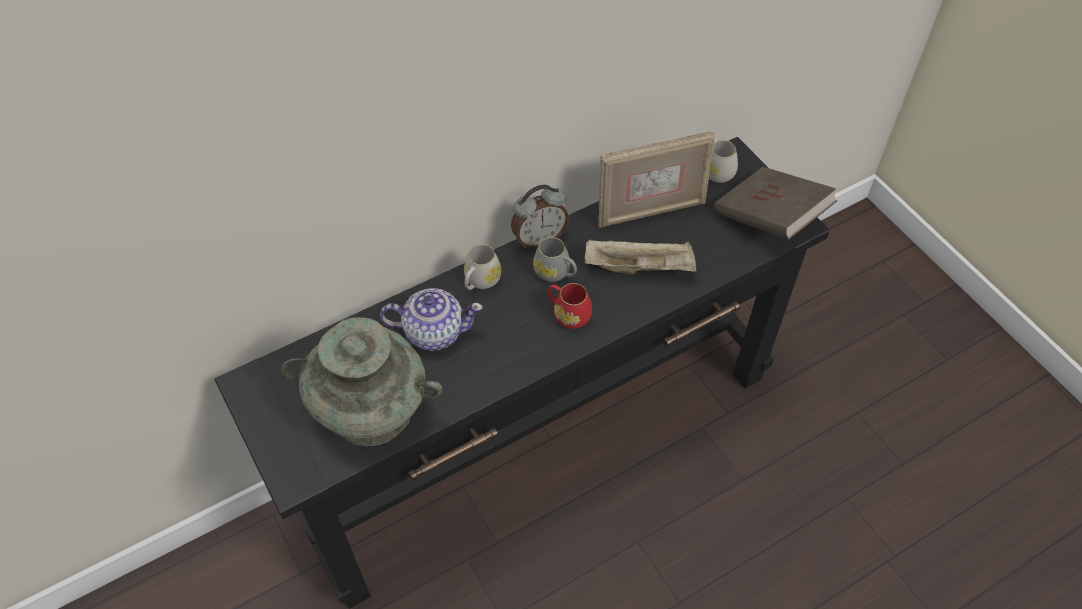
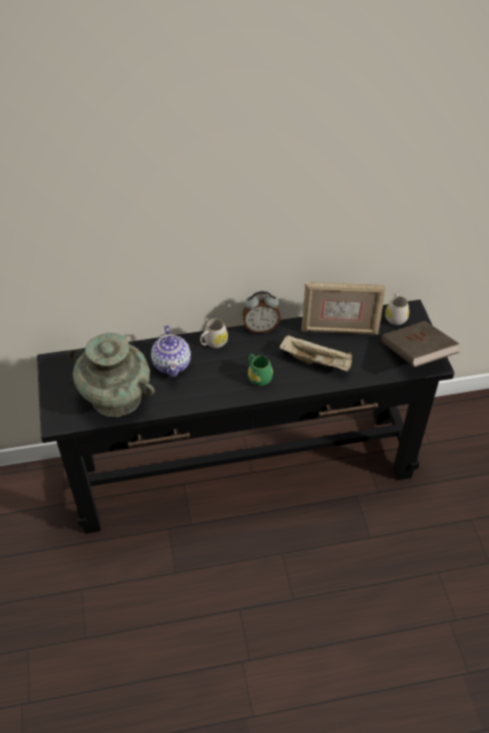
camera: 20 degrees right, 5 degrees down
(433, 331) = (172, 364): teapot -> teapot turned 60 degrees clockwise
(555, 273) = (261, 350): grey mug -> none
(568, 314) = (258, 376): red mug -> green mug

